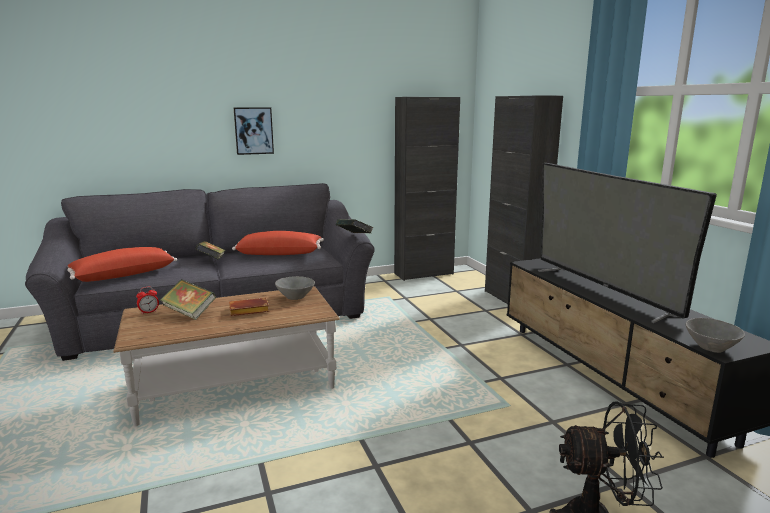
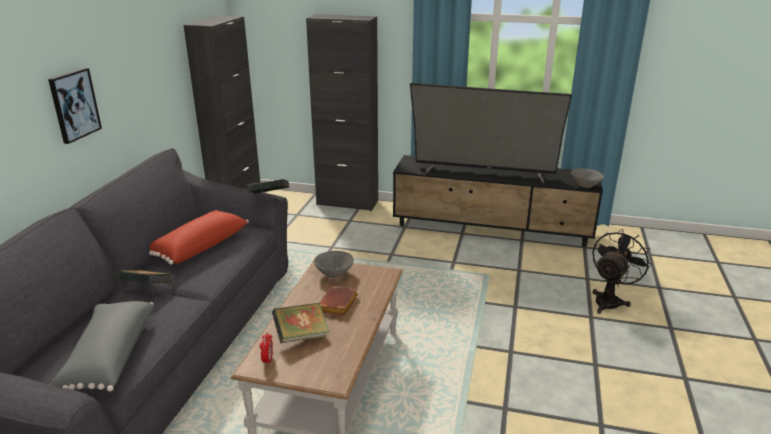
camera: 55 degrees left, 10 degrees up
(123, 275) = (108, 356): red pillow -> grey pillow

